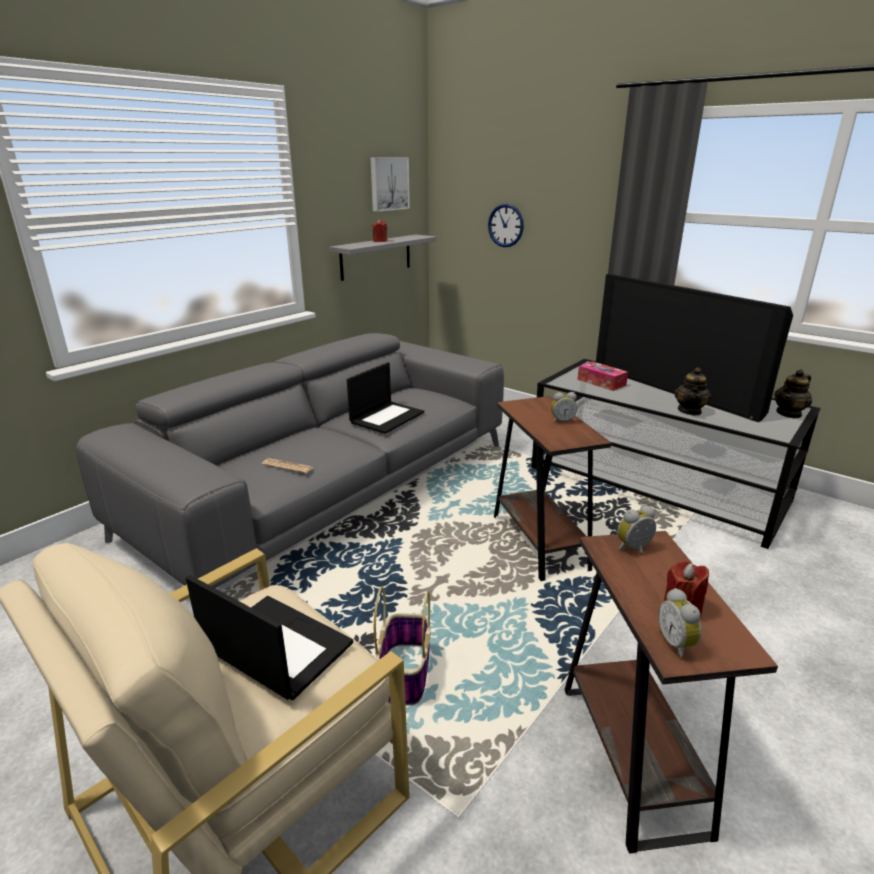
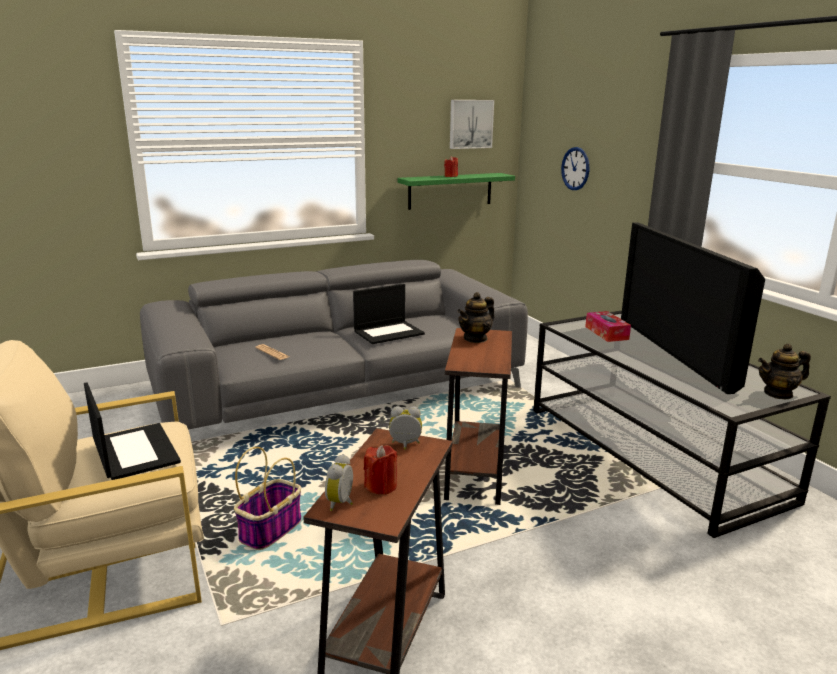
camera: 25 degrees right, 5 degrees down
(376, 257) = (450, 191): grey shelf -> green shelf
(562, 421) = (490, 351): alarm clock -> none
(690, 411) = (663, 371): teapot -> teapot (475, 338)

